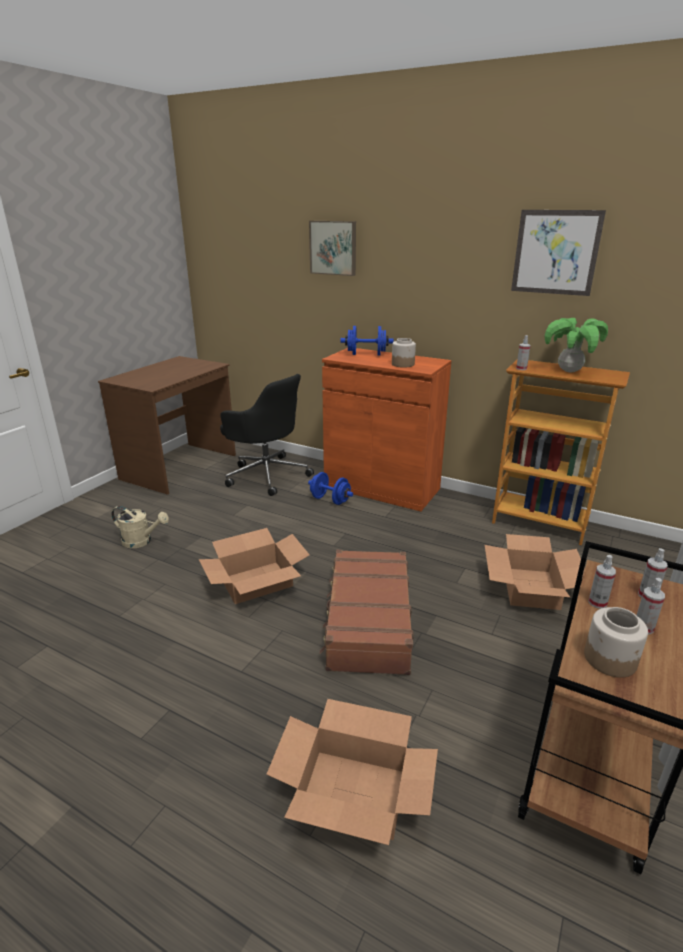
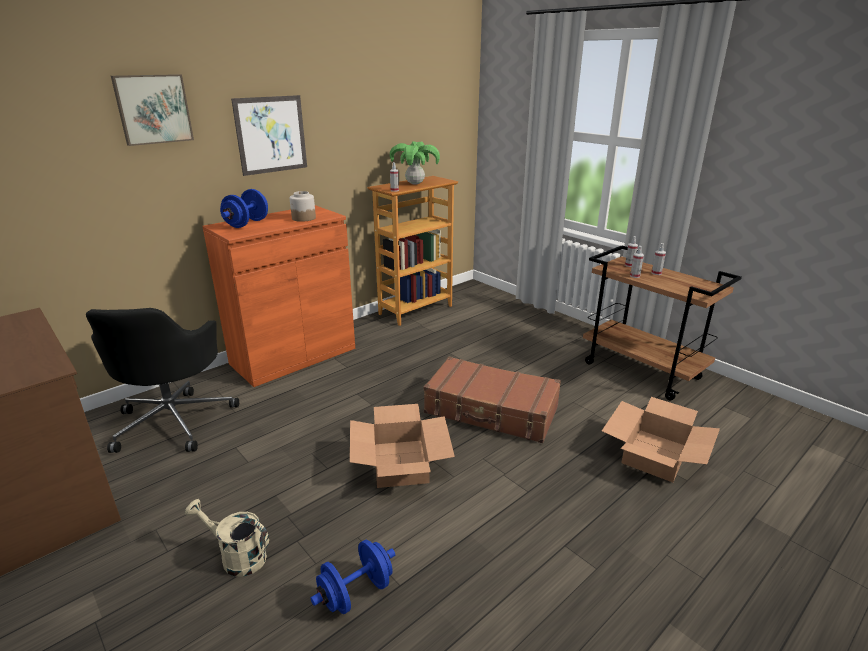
camera: 70 degrees left, 0 degrees up
(141, 541) = (237, 556): beige watering can -> beige watering can turned 105 degrees counterclockwise
(267, 474) = (175, 420): black office chair -> black office chair turned 120 degrees clockwise
(330, 500) = (286, 389): blue dumbbell -> blue dumbbell (356, 592)
(530, 588) = (487, 337): cardboard box -> none
(555, 252) = (373, 93): picture -> picture (271, 135)
(610, 659) = (681, 285): jar -> none

